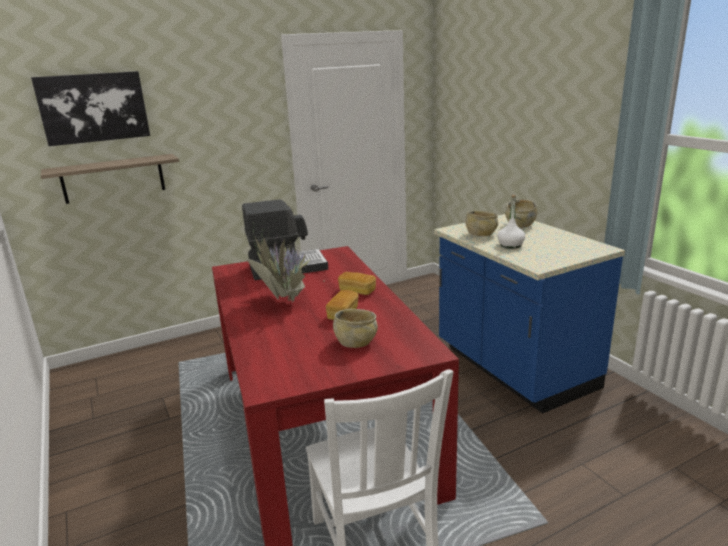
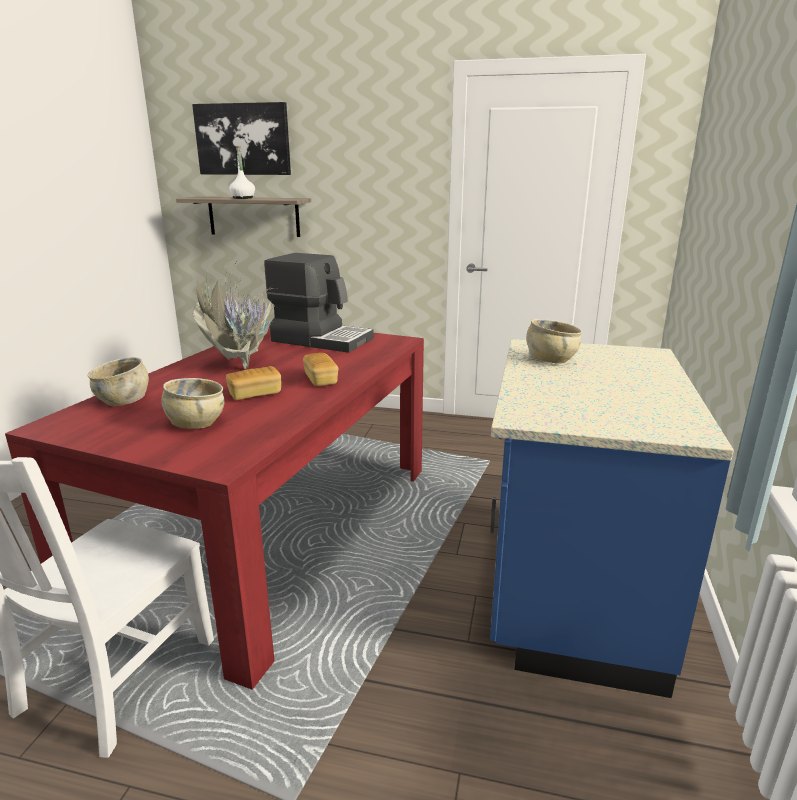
camera: 40 degrees right, 0 degrees up
(510, 245) = (555, 382): white bottle -> white bottle (243, 198)
(520, 225) = (641, 365): beige bowl -> beige bowl (123, 400)

